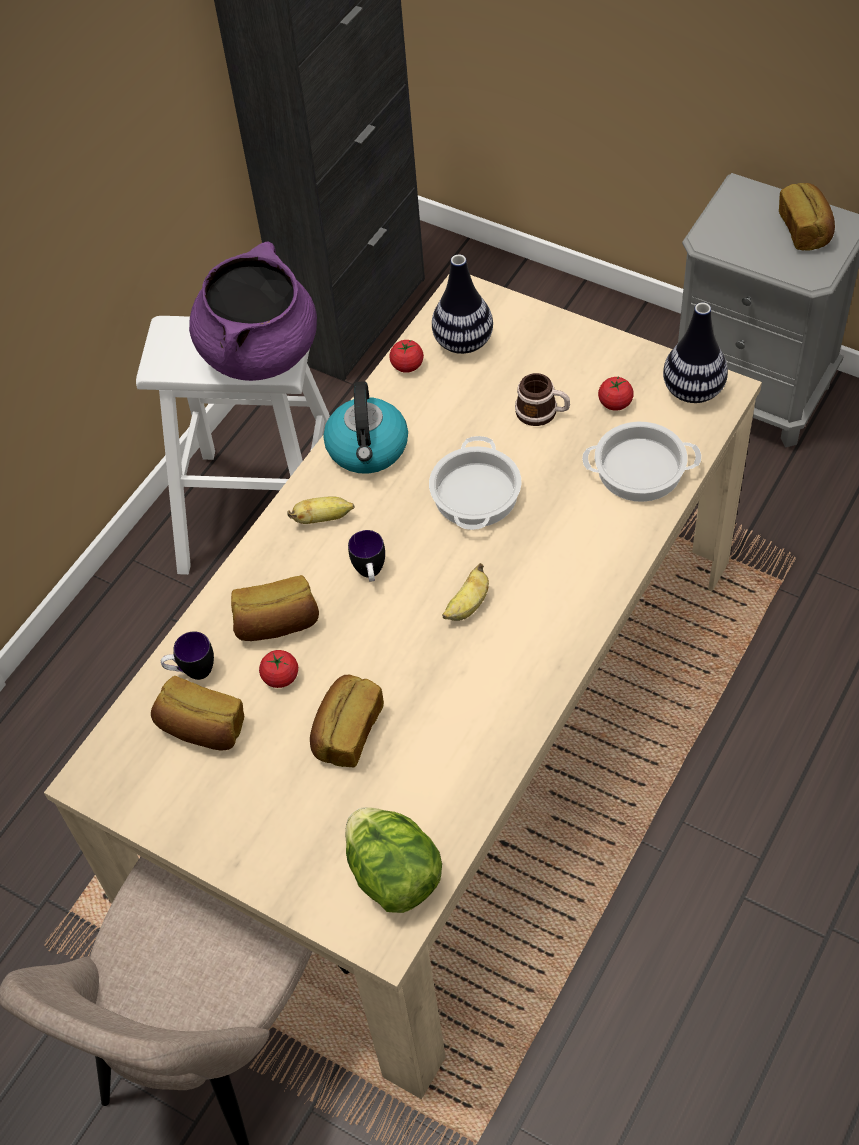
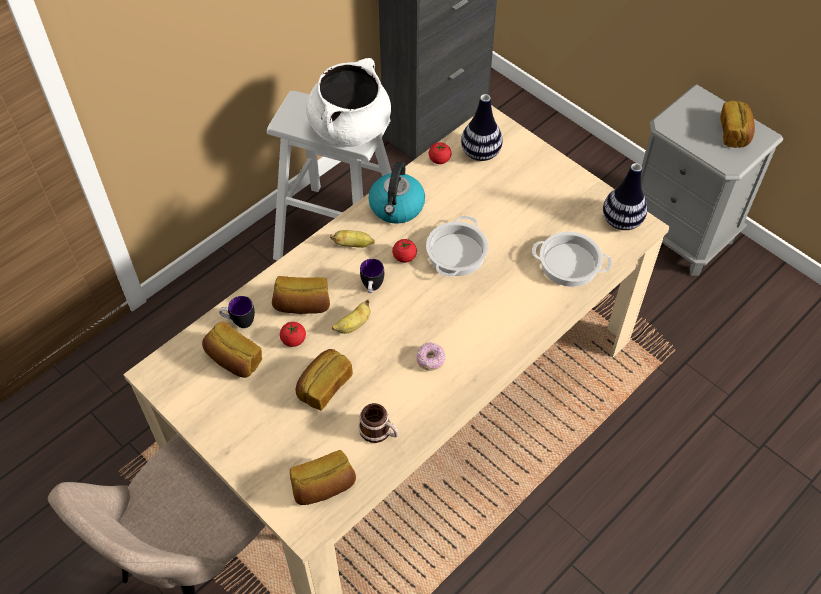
camera: 10 degrees right, 0 degrees up
(259, 352) = (350, 128): purple cooking pot -> white cooking pot
(394, 875) = (323, 487): lettuce -> bread
(467, 606) = (428, 325): banana -> banana (353, 325)
(488, 655) = (430, 360): none -> donut
(542, 412) = (517, 211): mug -> mug (379, 431)
(615, 403) = (567, 216): tomato -> tomato (404, 257)

